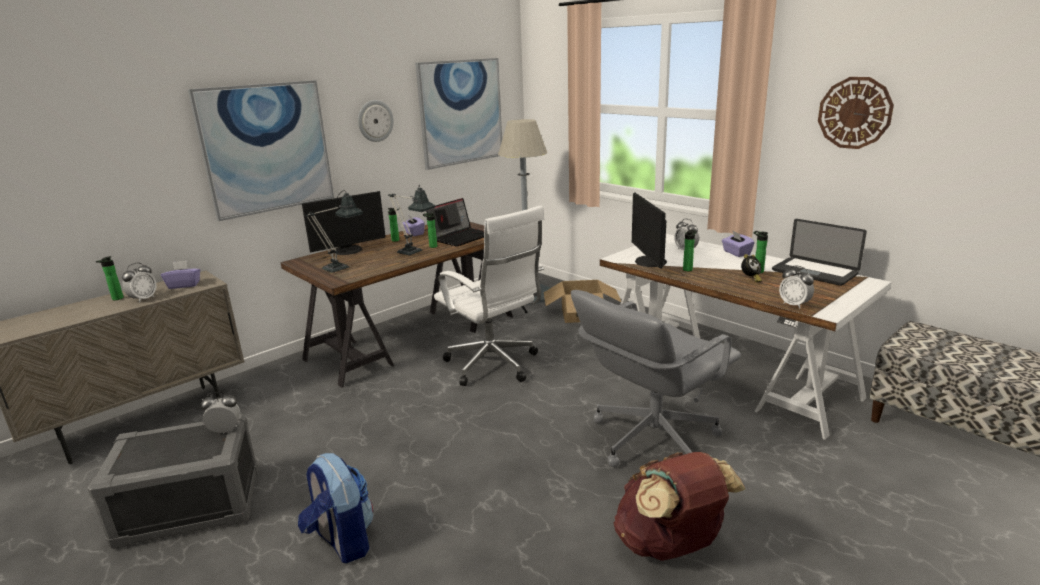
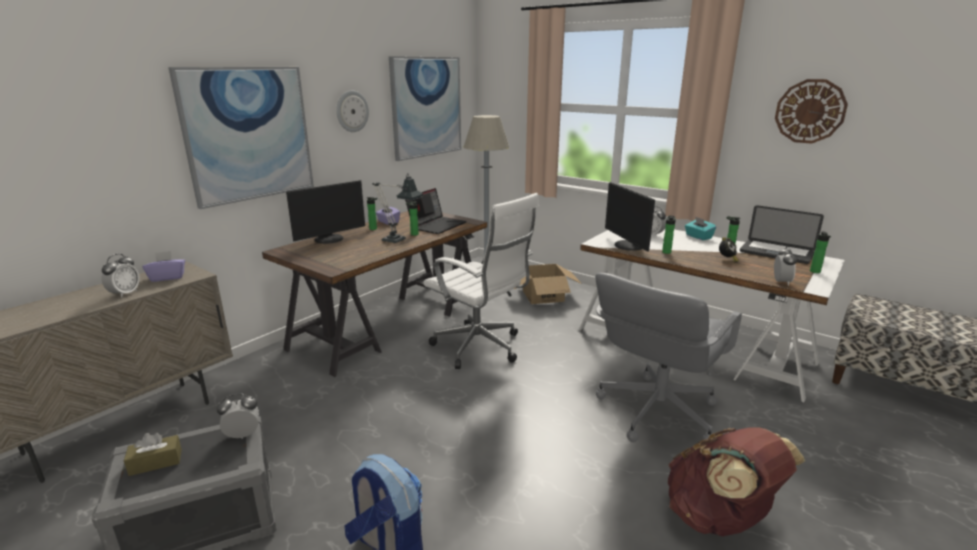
camera: 10 degrees left, 0 degrees up
(116, 299) = (91, 294): bottle -> bottle (815, 272)
(148, 448) = (156, 462): none -> brown tissue box
(341, 267) = (329, 256): table lamp -> none
(736, 253) = (698, 237): purple tissue box -> turquoise tissue box
(794, 305) = (781, 282): alarm clock -> alarm clock turned 120 degrees counterclockwise

